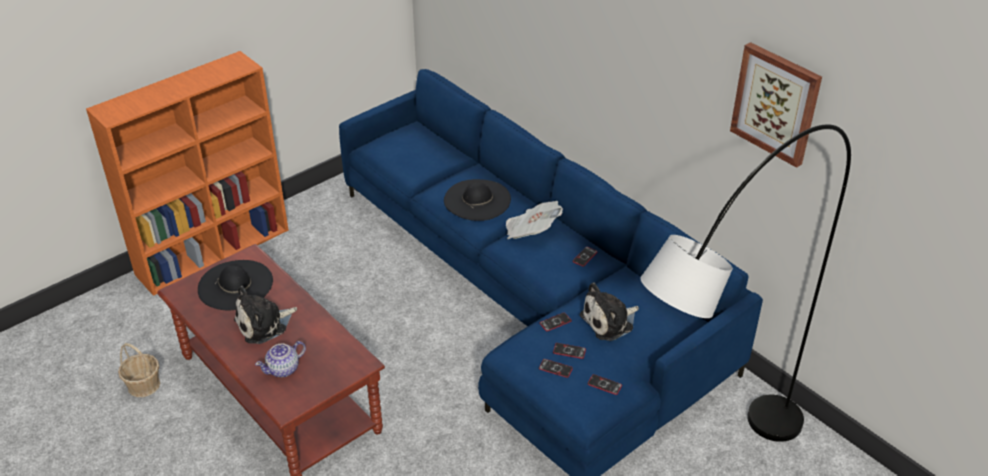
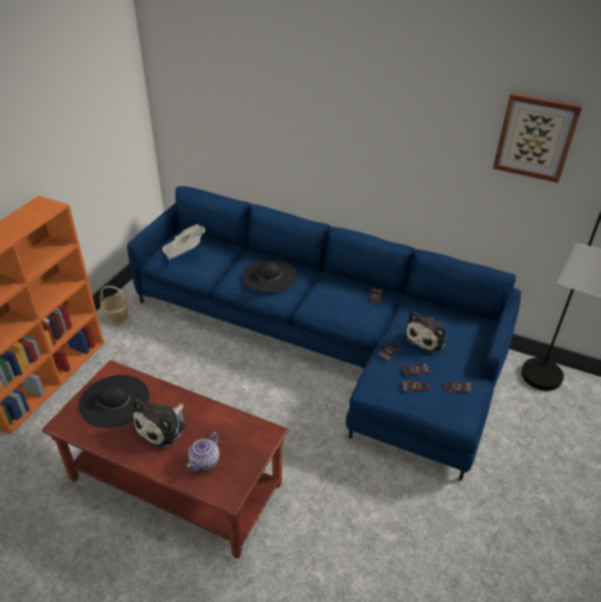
camera: 25 degrees left, 0 degrees up
(144, 385) = (45, 519): basket -> basket (117, 317)
(531, 232) = (324, 289): newspaper -> newspaper (184, 251)

